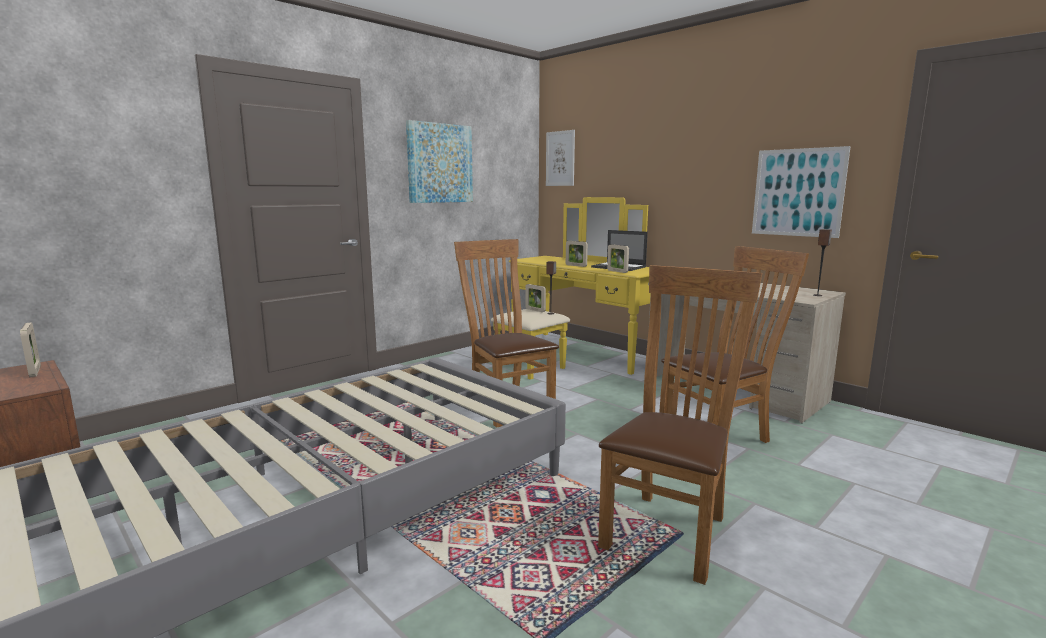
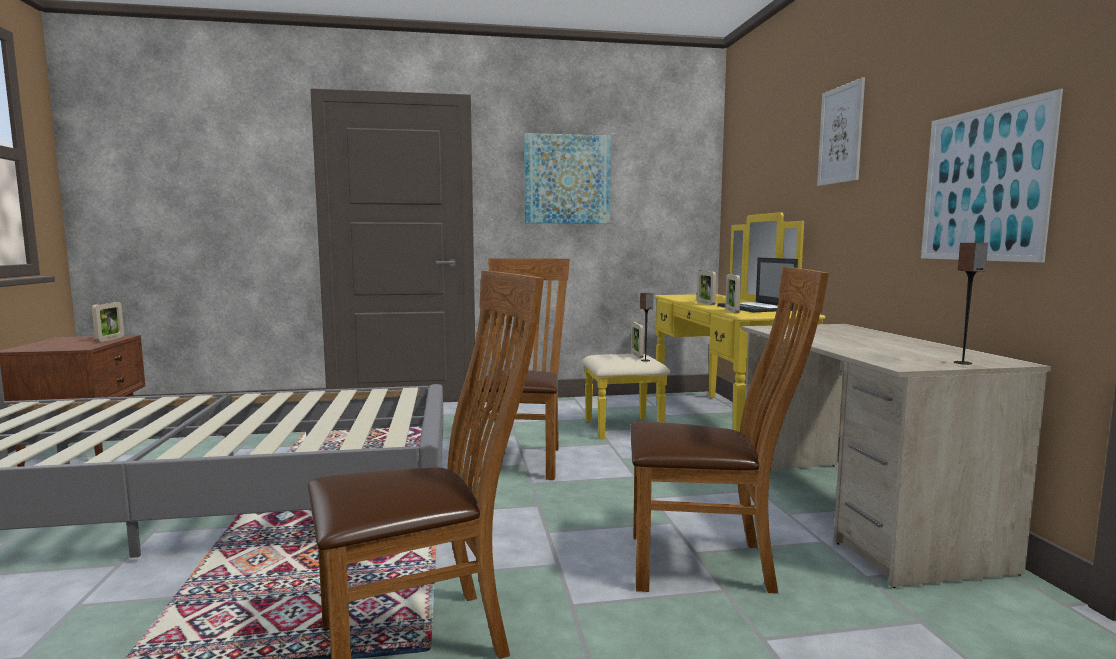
camera: 35 degrees right, 5 degrees down
(560, 158) = (737, 168): picture -> picture (840, 135)

